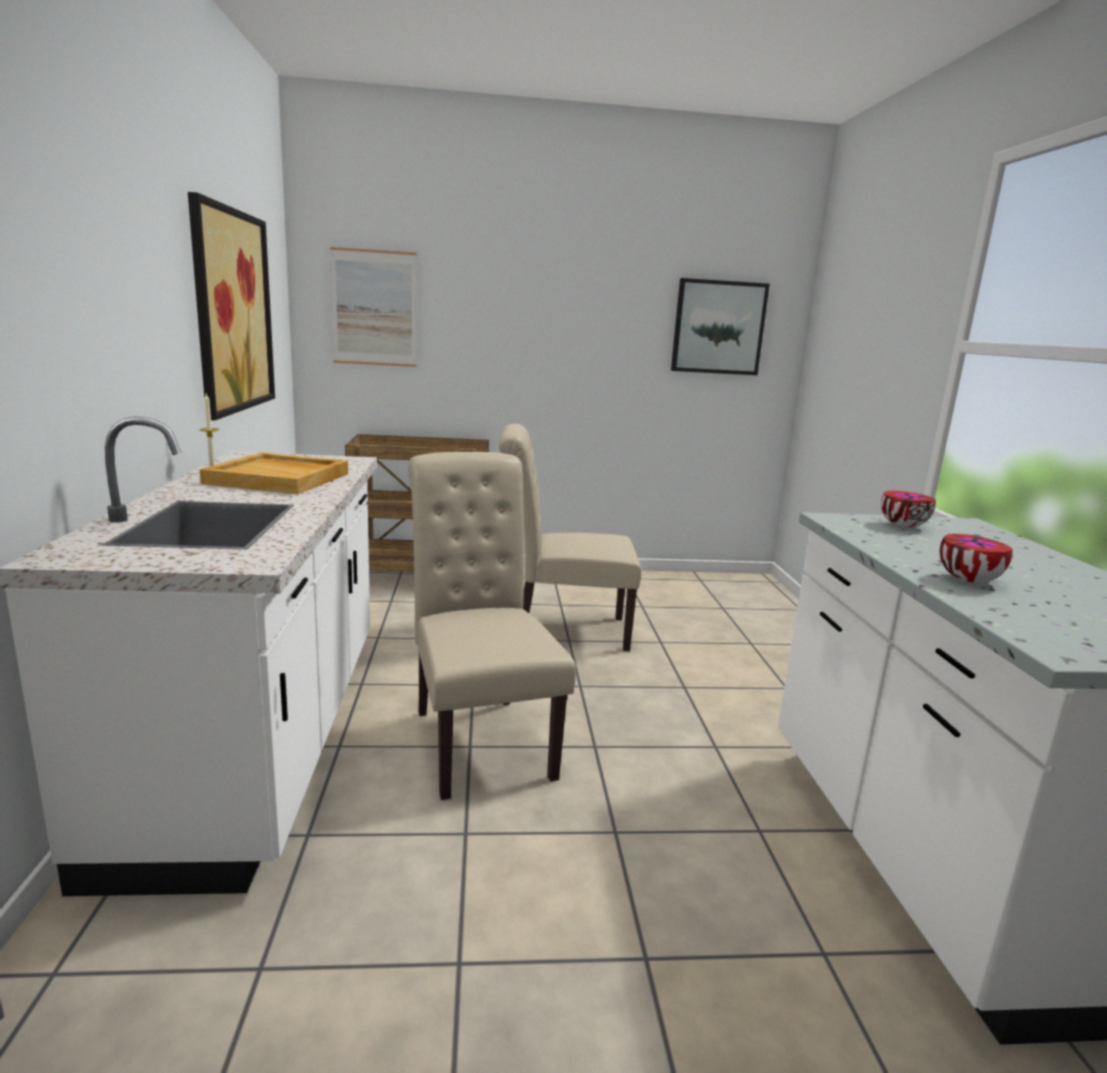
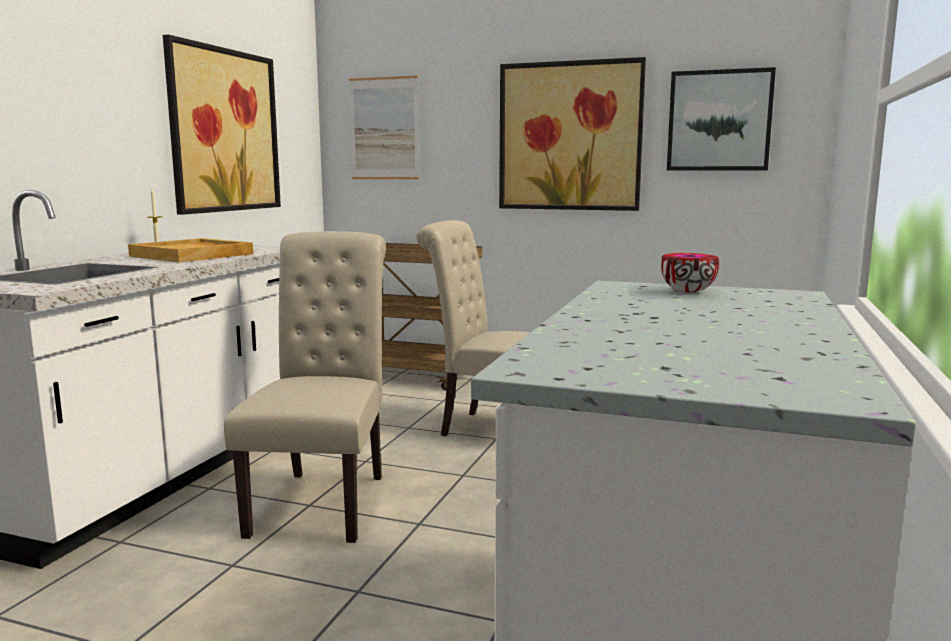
camera: 25 degrees right, 5 degrees down
(581, 332) = (570, 136): none -> picture
(968, 581) = (613, 325): bowl -> none

